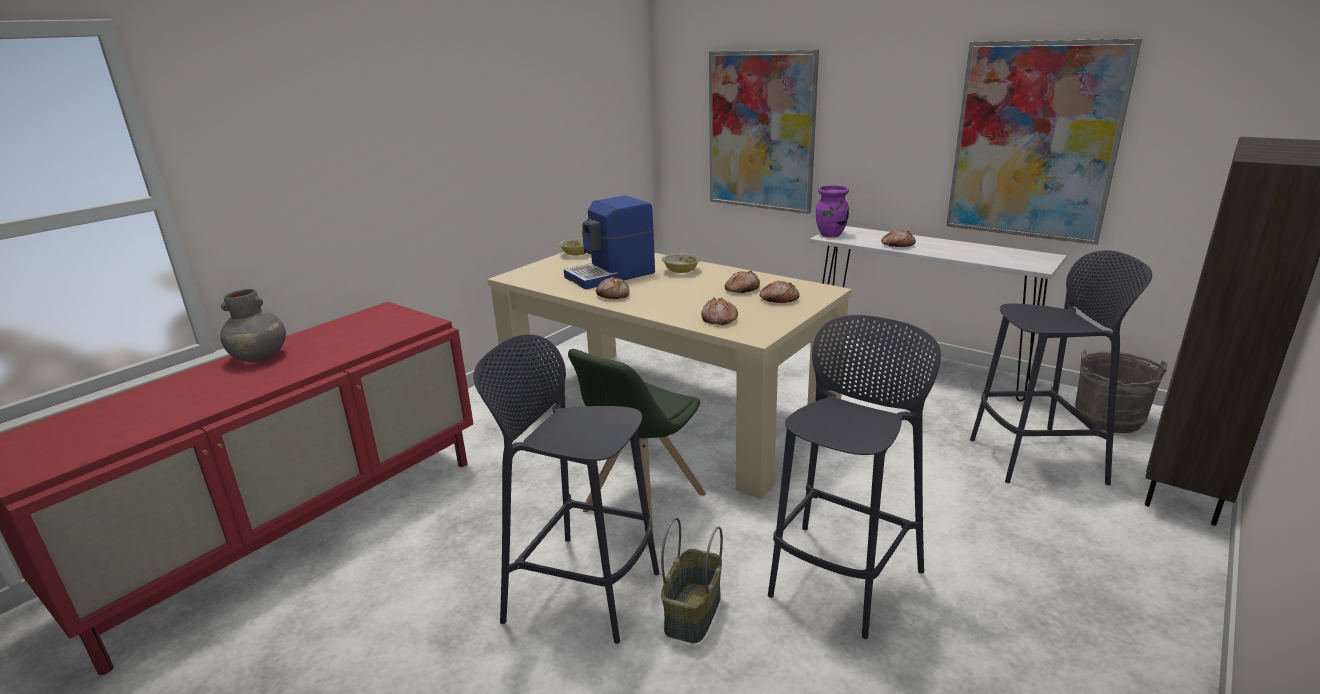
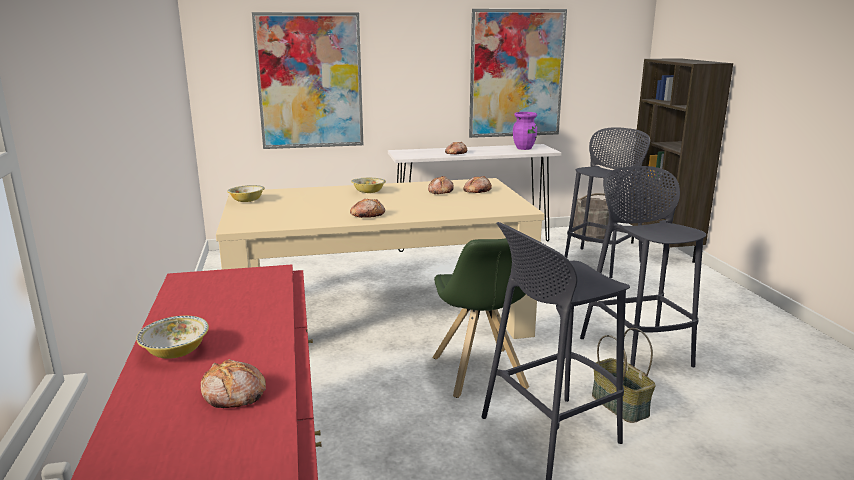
camera: 50 degrees left, 5 degrees down
(260, 357) = (176, 352): grey vase -> bowl
(611, 275) = (324, 206): coffee machine -> none
(718, 319) = (477, 208): bread -> bread (233, 394)
(831, 234) = (402, 155): purple vase -> purple vase (524, 148)

